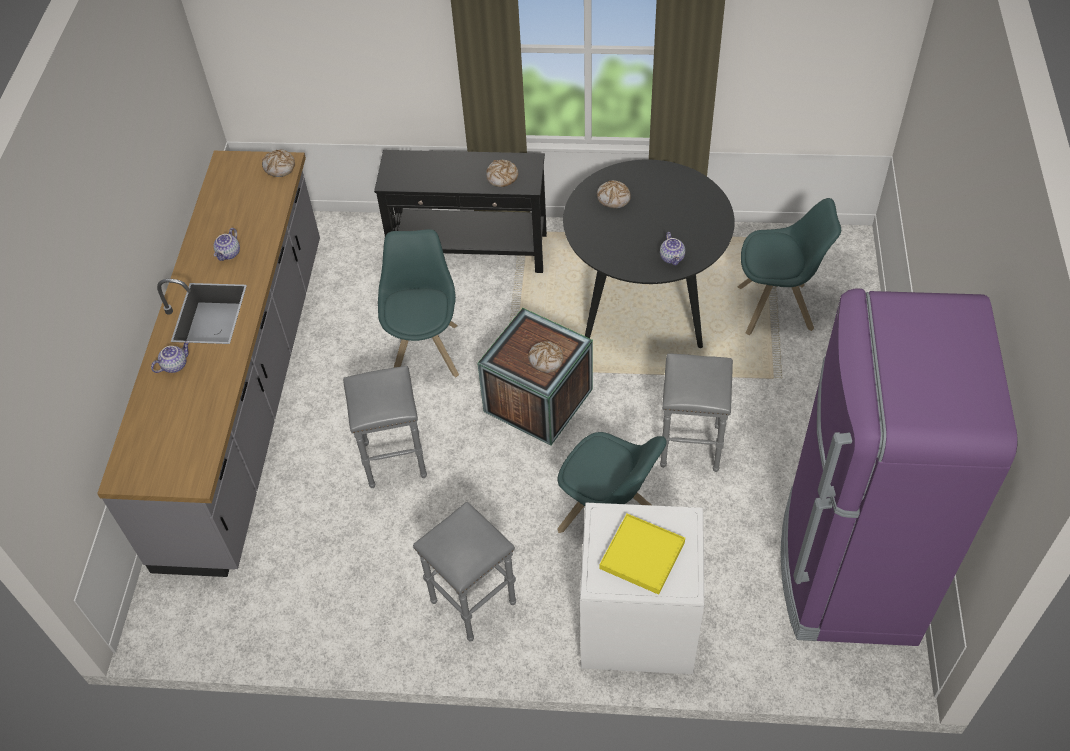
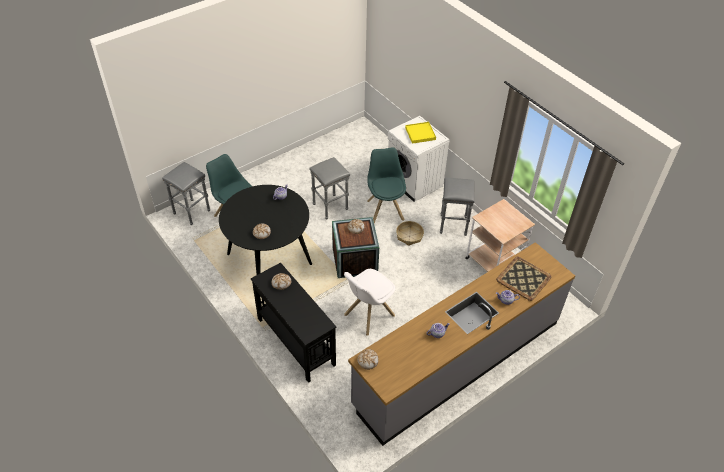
camera: 135 degrees left, 5 degrees down
(175, 420) = (524, 278): none -> tray
(336, 592) = (494, 262): none -> beige cart
(395, 458) = (427, 286): grey stool -> grey stool (190, 212)
(425, 351) = (368, 315): turquoise chair -> white chair
(514, 512) = (409, 236): none -> basket
(847, 571) = (341, 148): purple fridge -> none

